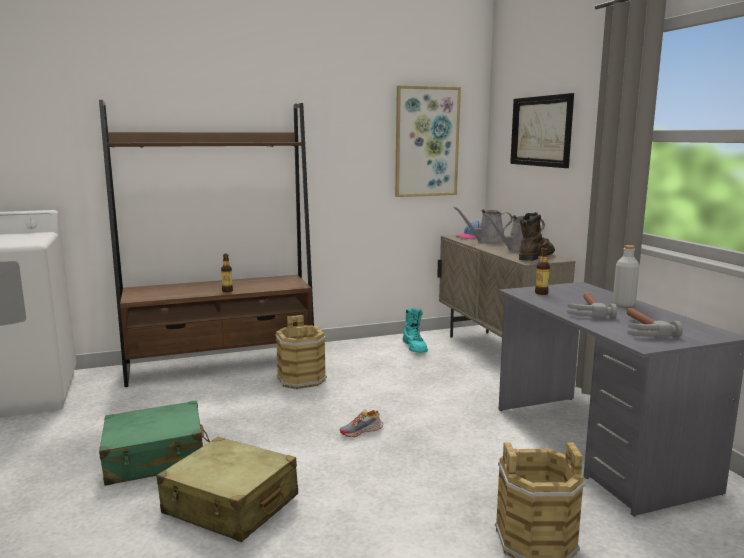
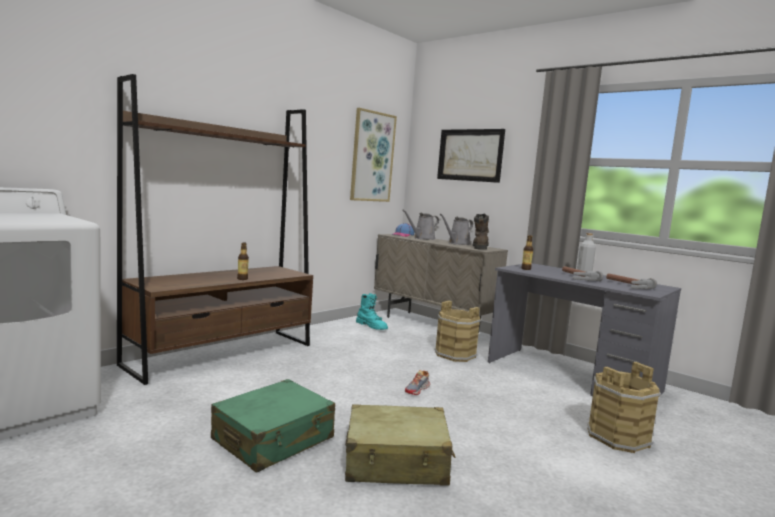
camera: 30 degrees left, 5 degrees down
(302, 379) = (315, 358): brown bucket -> brown bucket (455, 354)

